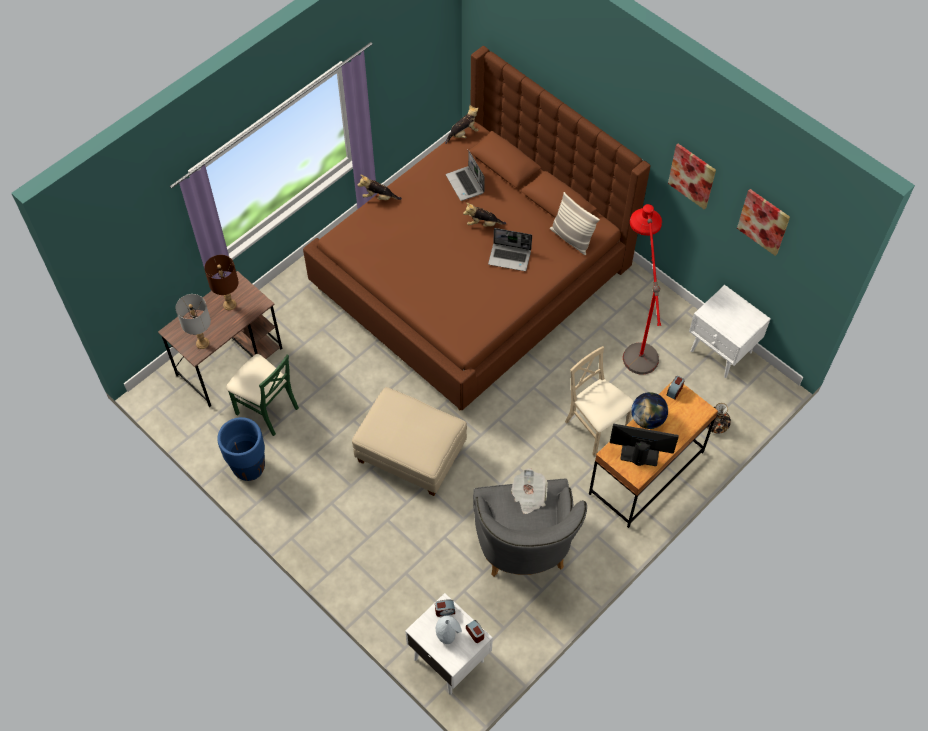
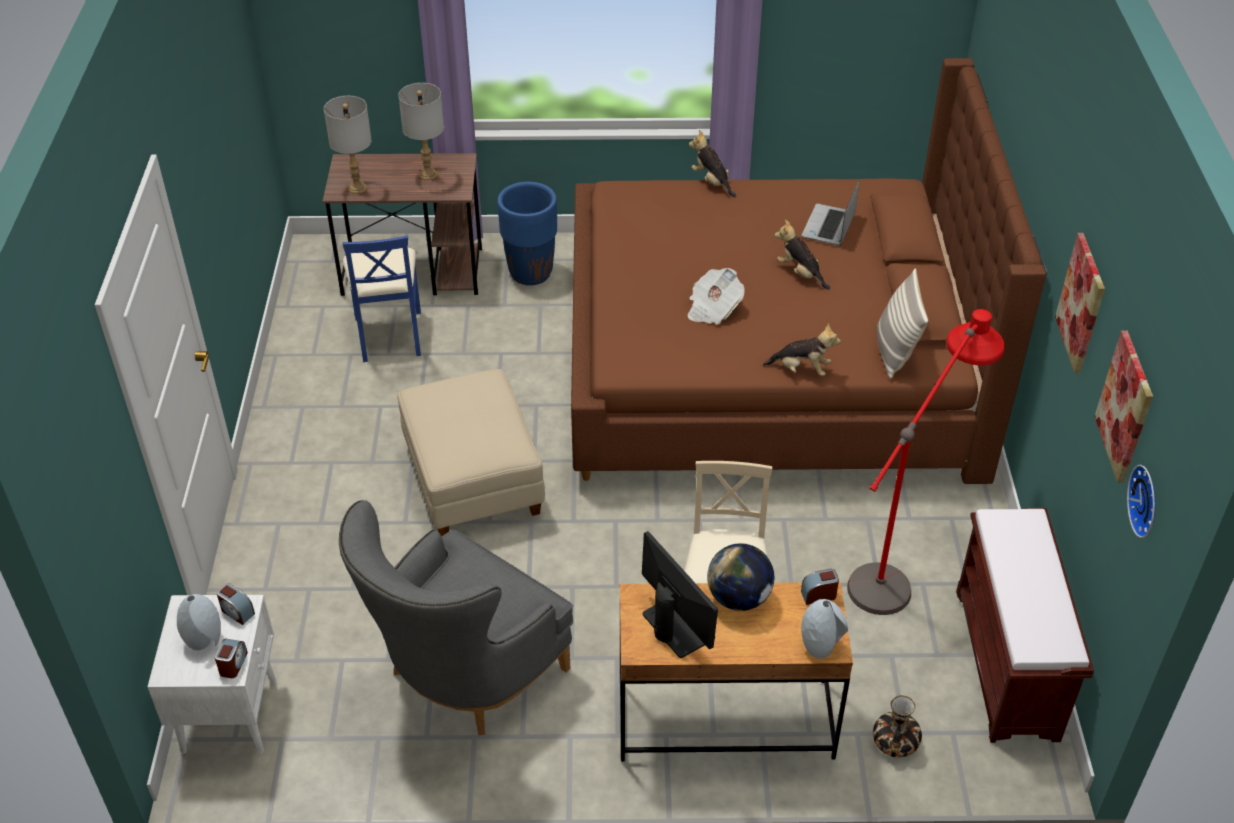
camera: 45 degrees right, 15 degrees down
(229, 305) = (427, 174): brown table lamp -> grey table lamp
(249, 468) = (302, 372): blue planter -> blue planter (530, 273)
(267, 409) = (389, 335): green chair -> blue chair
(463, 134) = (889, 183): plush toy -> plush toy (801, 369)
(510, 257) = (790, 323): laptop -> none
(529, 496) = (499, 583): newspaper -> newspaper (713, 309)
(699, 413) = (820, 645): none -> grey vase
(721, 352) = (1007, 664): white nightstand -> brown bench
(804, 260) = (1147, 501): none -> wall clock

